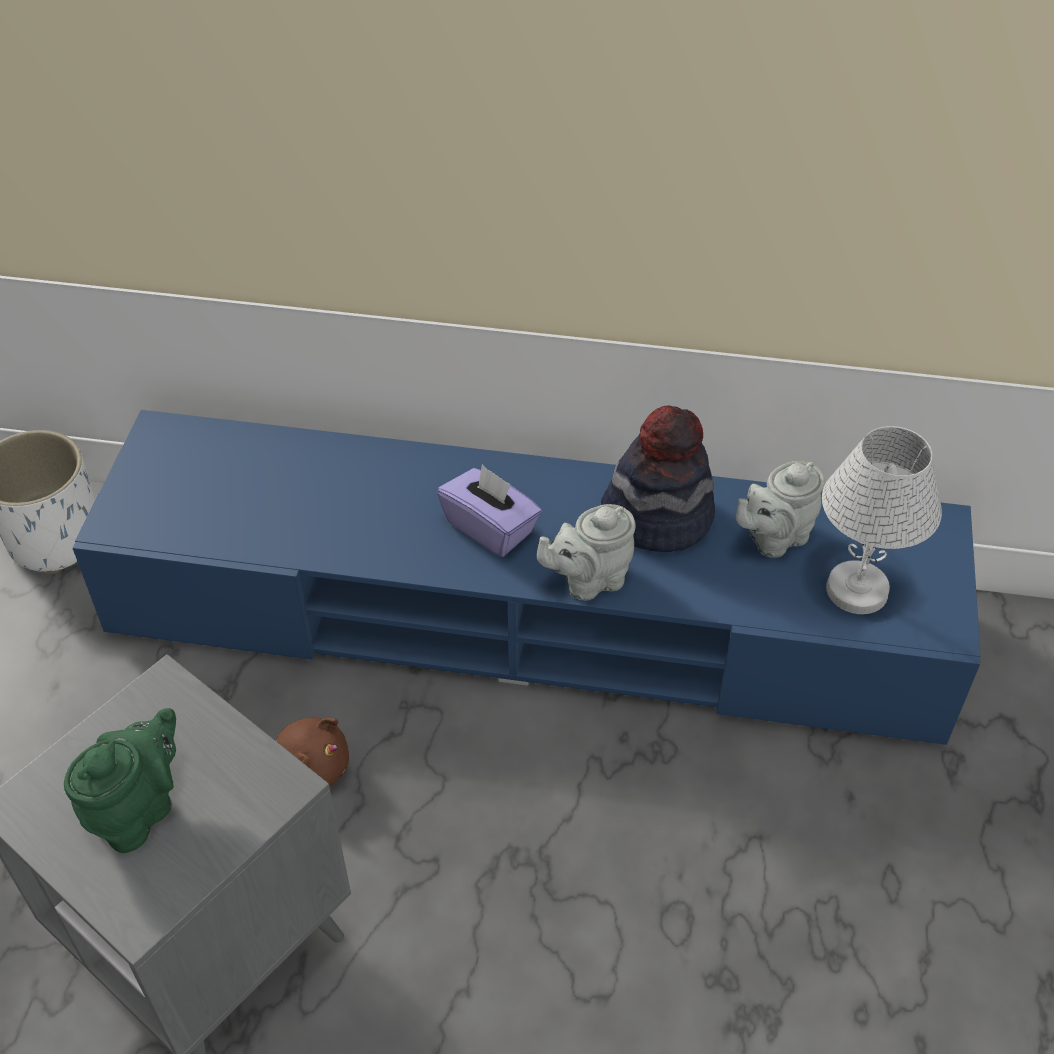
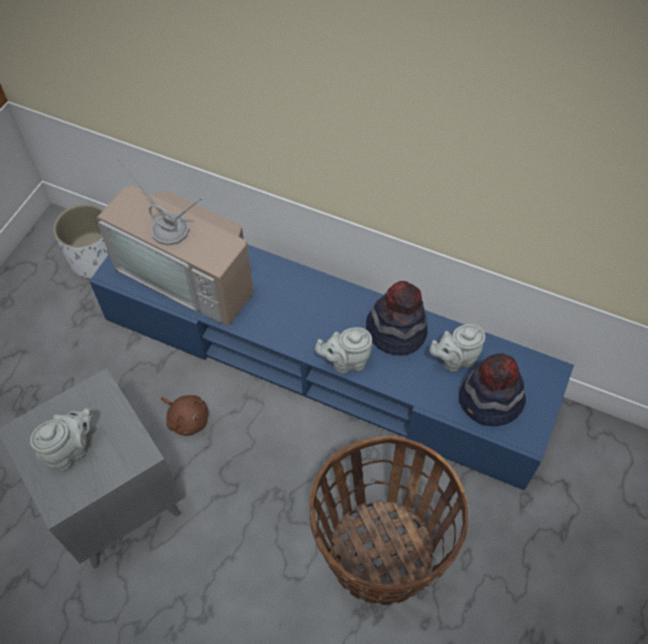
camera: 15 degrees right, 10 degrees up
(139, 810) = (71, 450): green teapot -> grey teapot
(261, 499) = (190, 274): none -> television
(490, 528) = (304, 318): purple tissue box -> none
(737, 914) = (380, 554): none -> basket
(858, 590) = (490, 402): white table lamp -> hat

